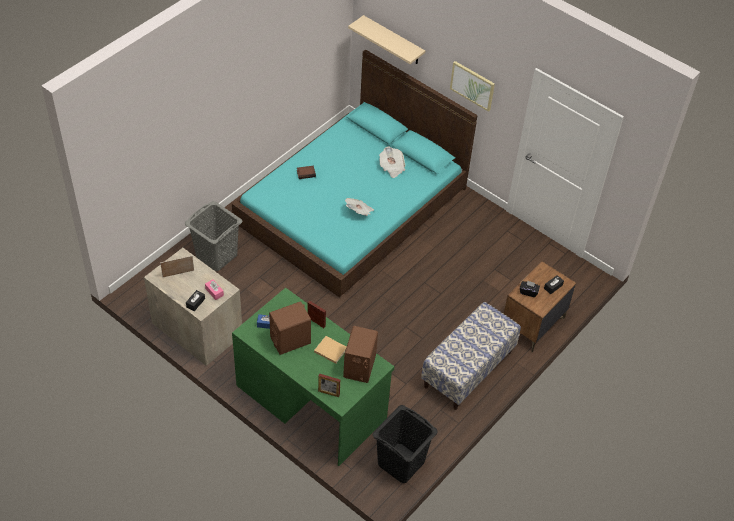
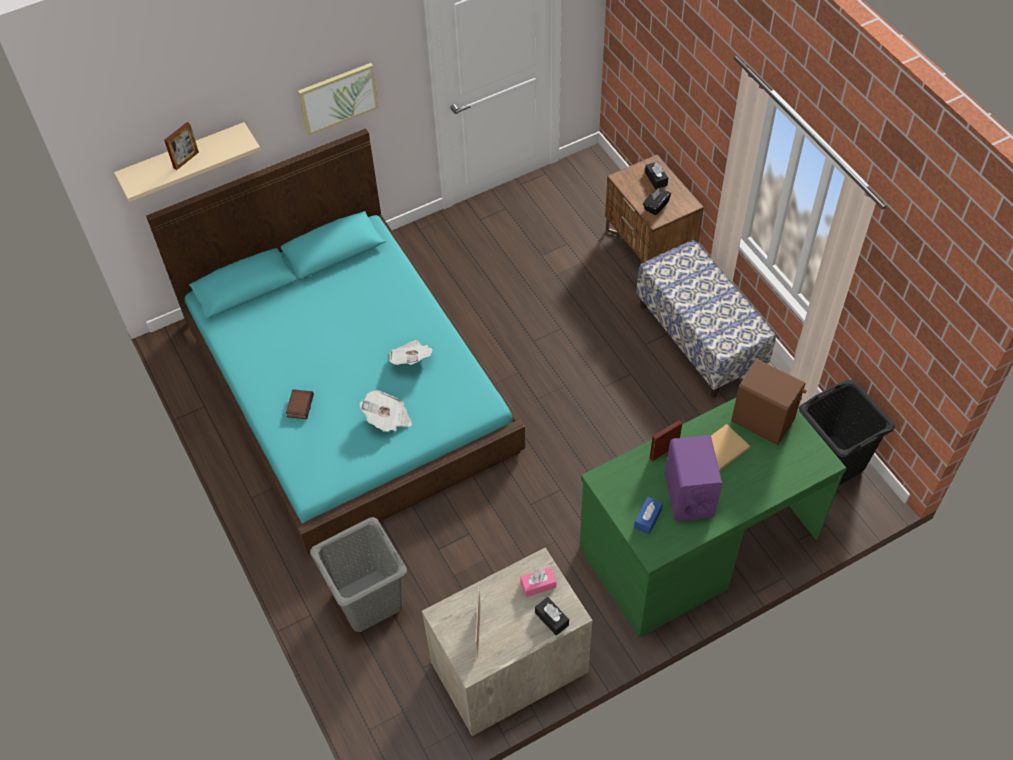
camera: 65 degrees left, 5 degrees up
(290, 340) = (689, 495): brown speaker -> purple speaker
(329, 393) = (800, 472): picture frame -> picture frame (186, 160)
(392, 167) = (341, 293): newspaper -> newspaper (388, 419)

